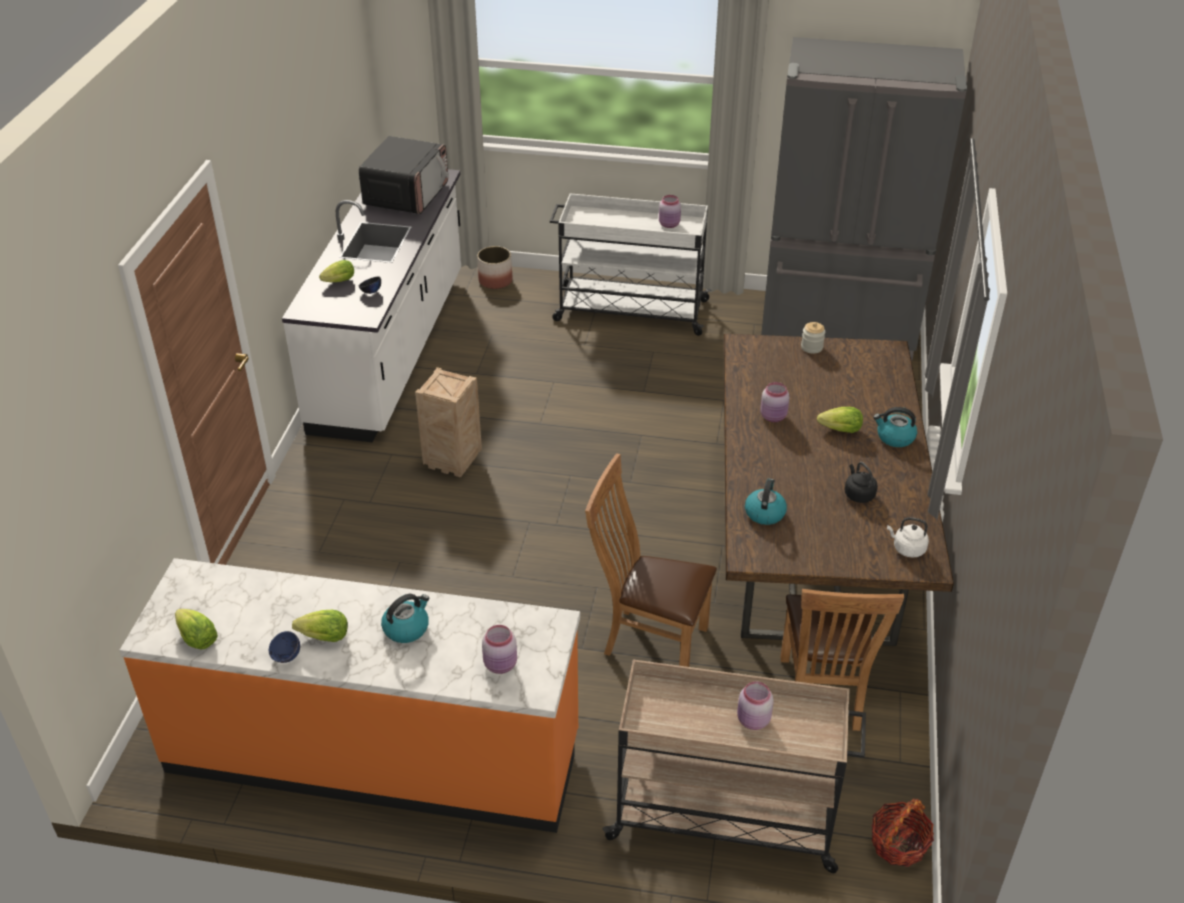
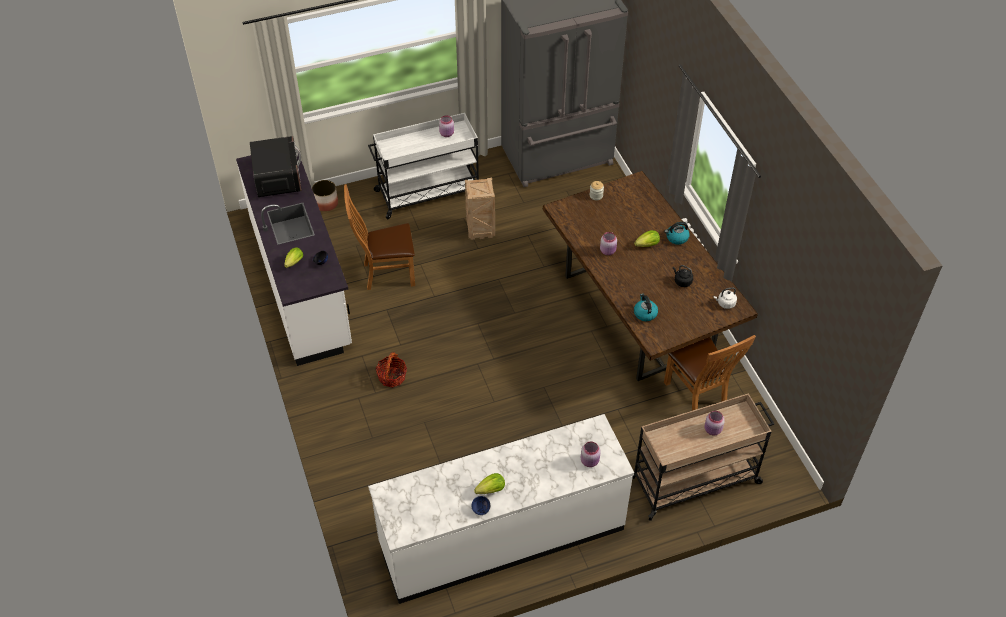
camera: 30 degrees left, 10 degrees up
(197, 639) = (426, 524): lettuce -> none
(374, 754) = (501, 536): orange counter -> white counter
(406, 628) = (528, 464): kettle -> none
(454, 461) = (404, 344): crate -> crate (481, 230)
(649, 640) = (593, 404): brown chair -> brown chair (385, 274)
(898, 844) = (779, 454): basket -> basket (392, 377)

